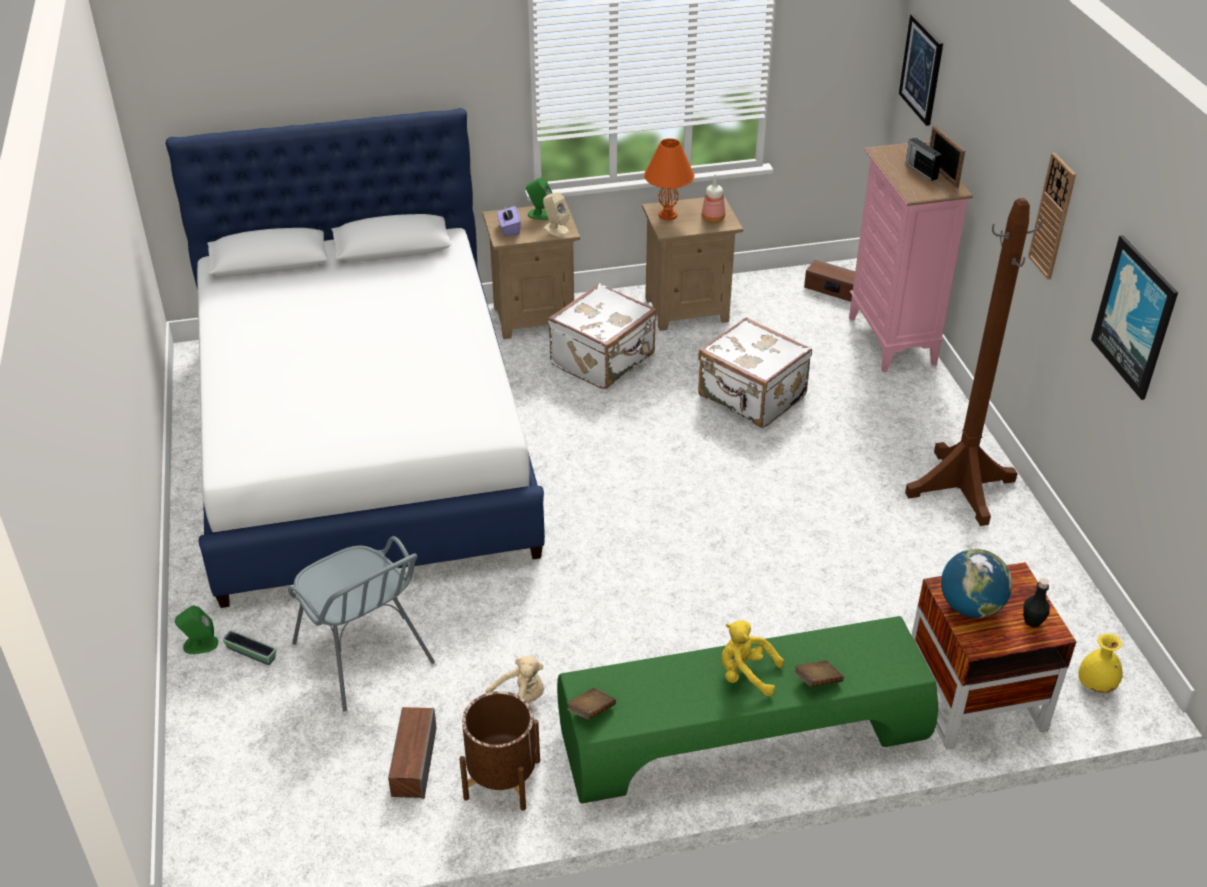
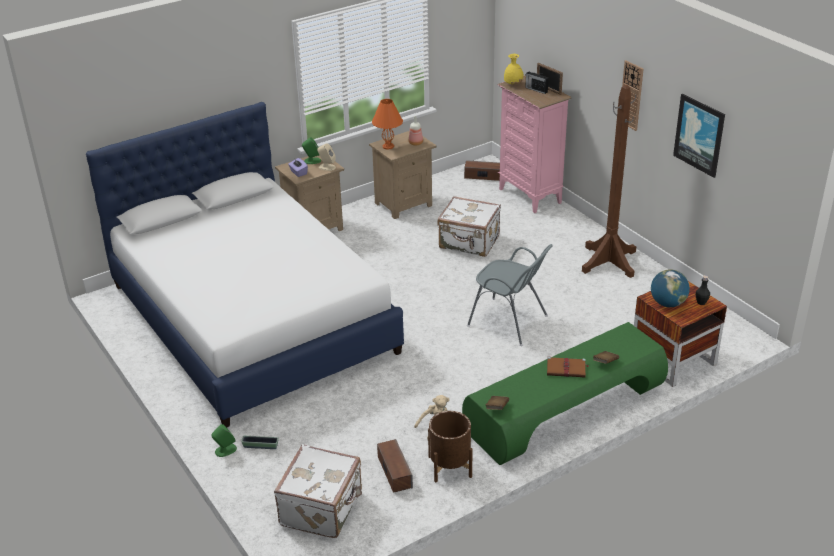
camera: 20 degrees left, 5 degrees down
(365, 659) = (332, 430): grey chair -> grey chair (510, 322)
(604, 360) = (371, 242): white suitcase -> white suitcase (322, 508)
(746, 674) = (567, 369): yellow plush toy -> brown book
(922, 69) = (515, 34): picture -> none
(1096, 685) = (728, 337): yellow vase -> yellow vase (513, 84)

